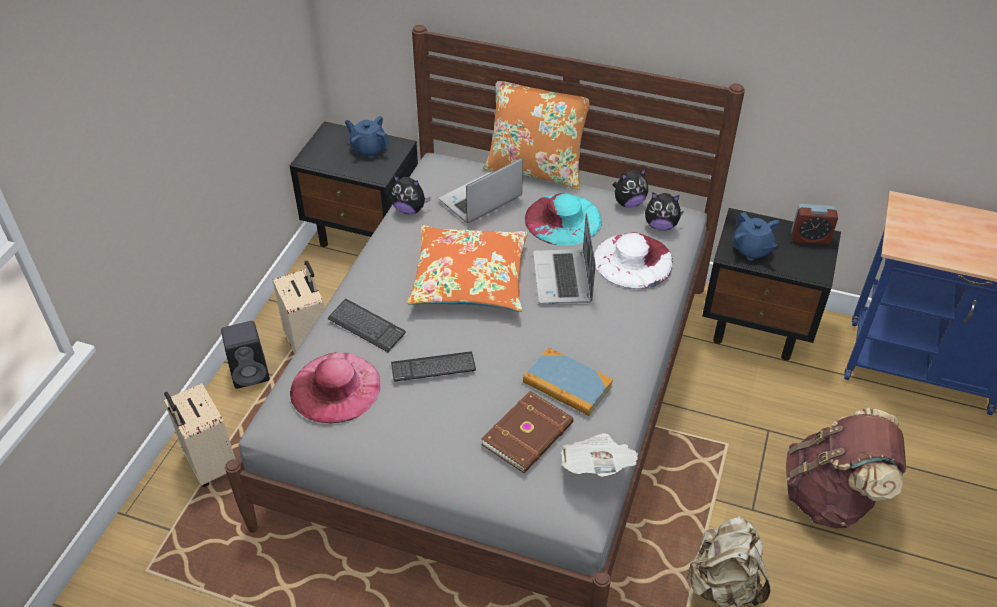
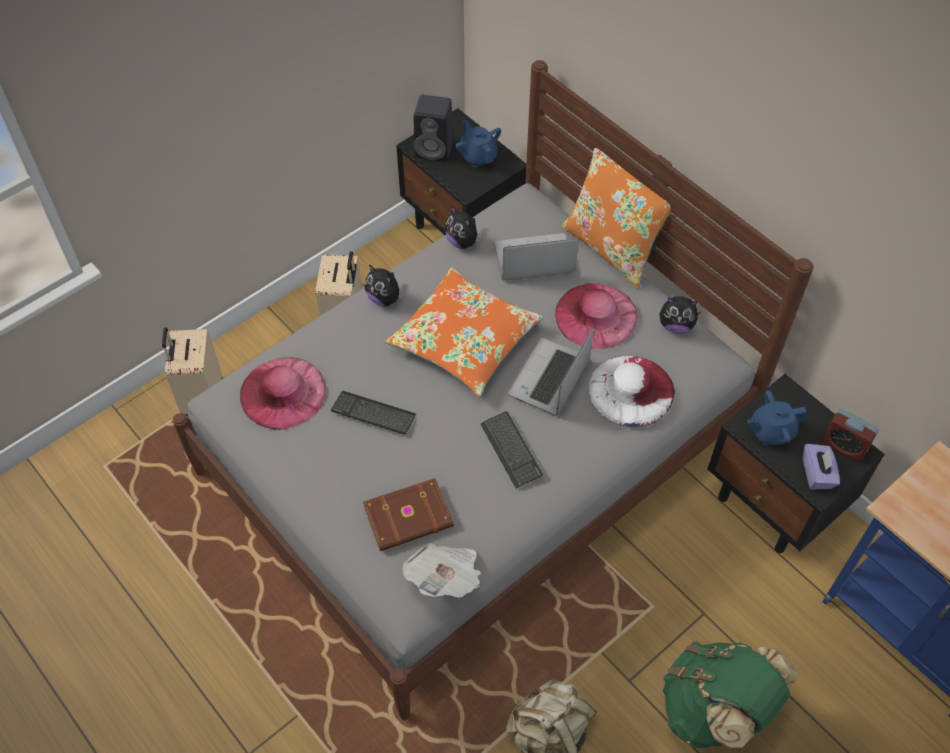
camera: 30 degrees right, 10 degrees up
(251, 373) = (283, 328): black speaker -> black speaker (435, 149)
(366, 326) = (345, 346): keyboard -> keyboard (511, 450)
(563, 219) = (596, 315): turquoise hat -> pink hat
(567, 384) = (476, 487): book -> none
(661, 226) = (688, 365): plush toy -> plush toy (385, 299)
(752, 250) = (771, 431): blue teapot -> blue teapot turned 75 degrees clockwise
(808, 264) = (817, 474): none -> purple tissue box
(831, 496) = (714, 709): brown backpack -> green backpack

